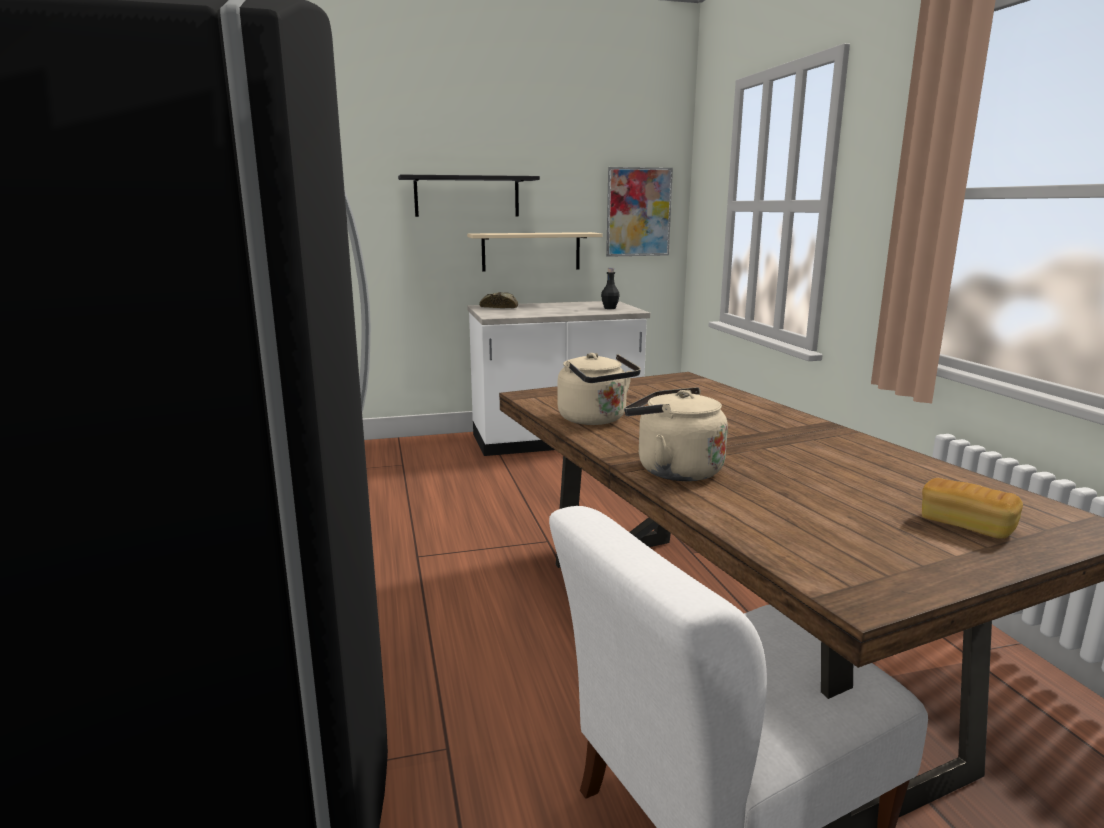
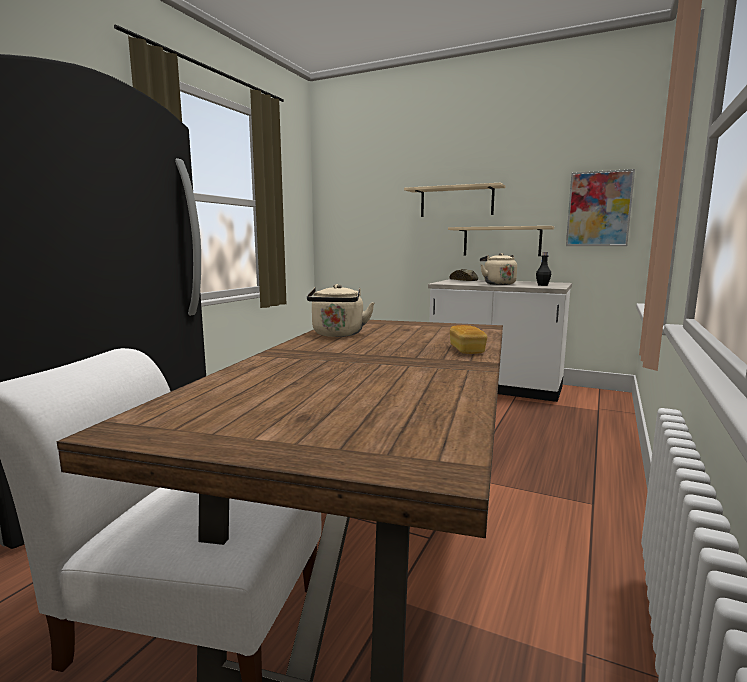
camera: 40 degrees right, 5 degrees down
(467, 196) = (456, 201): black shelf -> beige shelf
(673, 470) = (282, 360): beige kettle -> beige kettle (497, 284)
(966, 525) = (335, 430): bread -> bread (467, 350)

